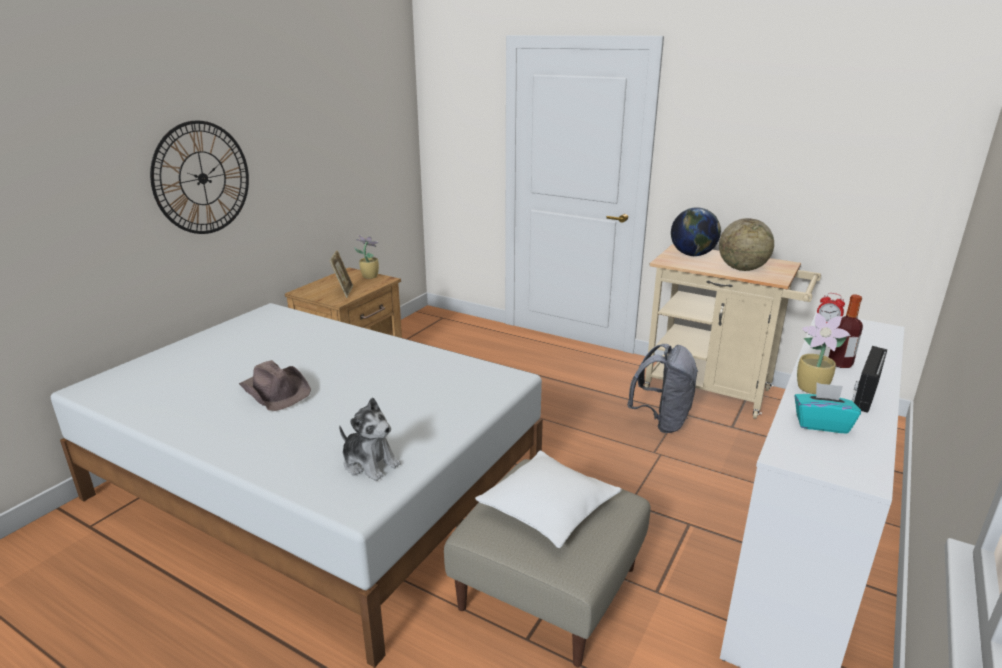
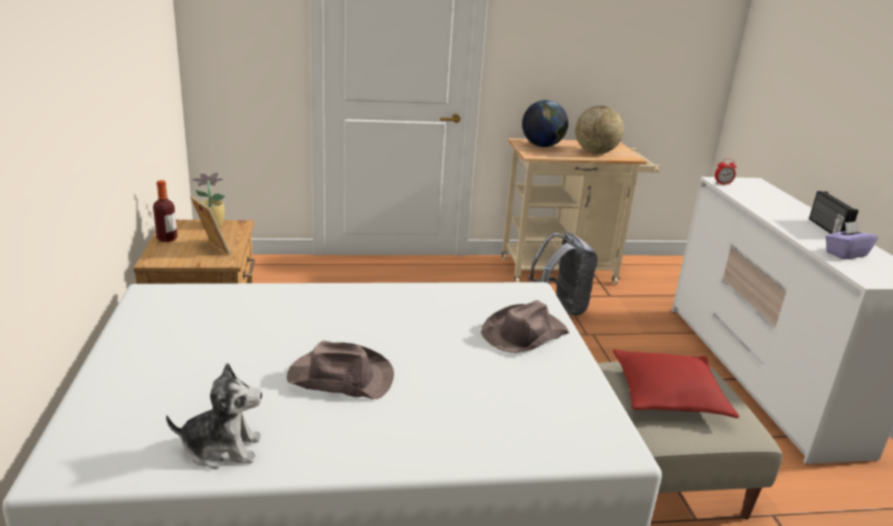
camera: 40 degrees left, 0 degrees up
(202, 178) = (68, 113): wall clock -> none
(369, 463) = (560, 408): plush toy -> plush toy (222, 448)
(442, 406) = (524, 334): none -> brown hat
(548, 507) = (668, 395): white pillow -> red pillow
(813, 389) = (801, 232): potted plant -> none
(821, 424) = (845, 254): turquoise tissue box -> purple tissue box
(840, 363) = (780, 211): bottle -> bottle (167, 239)

